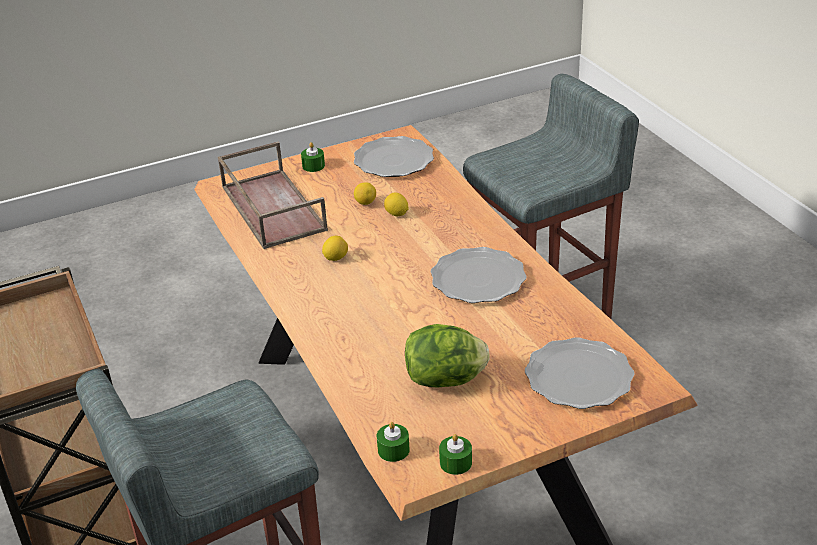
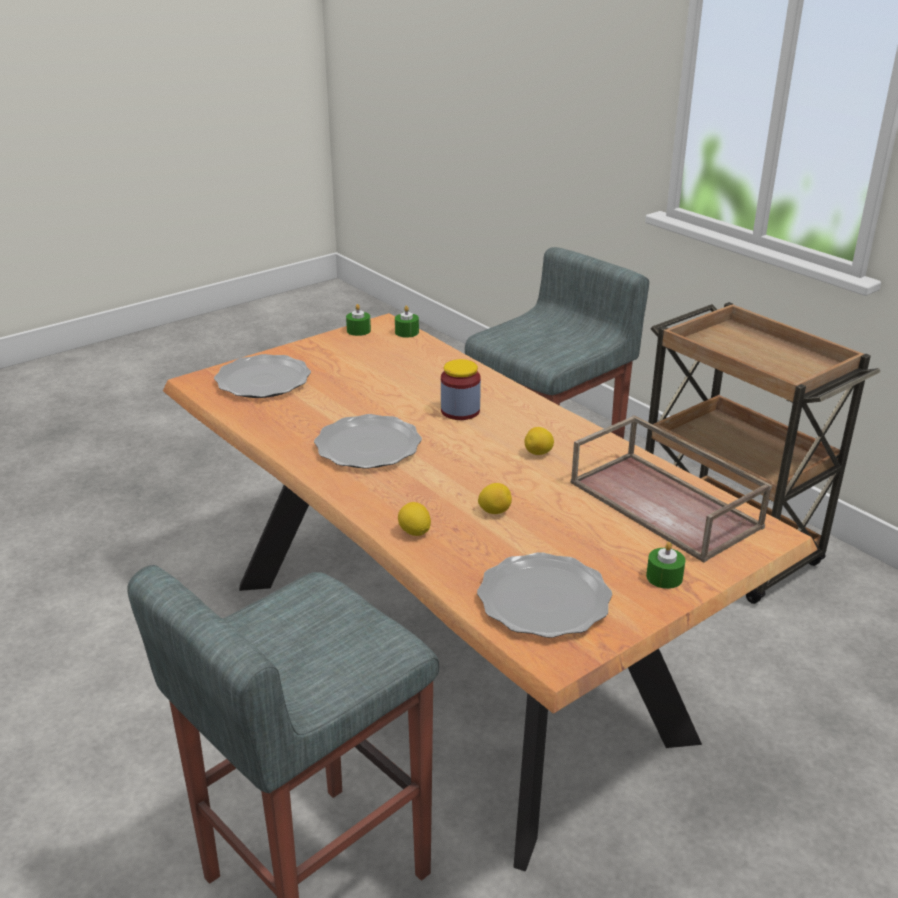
camera: 165 degrees right, 5 degrees down
(365, 203) = (545, 523): lemon -> lemon (414, 532)
(381, 310) = (460, 411): none -> jar
(446, 380) = (379, 370): lettuce -> none

